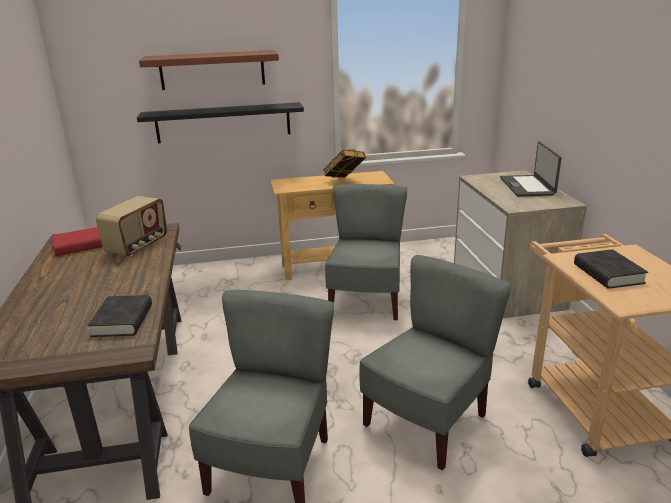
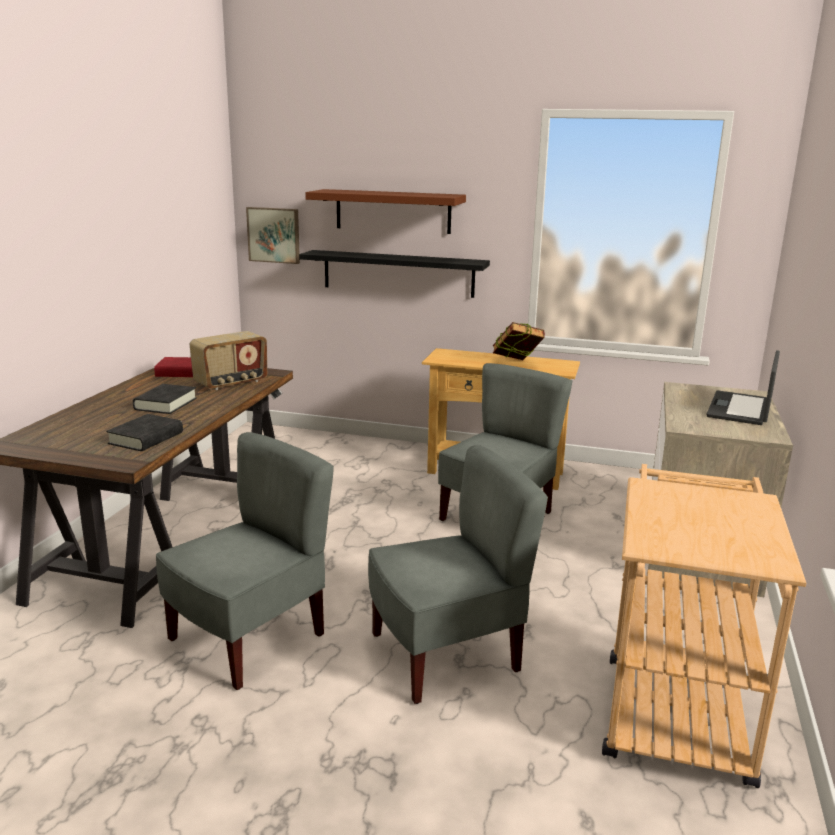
camera: 25 degrees right, 5 degrees down
(100, 102) = (274, 235): none -> picture
(608, 274) = (678, 513): black book -> black book (165, 404)

